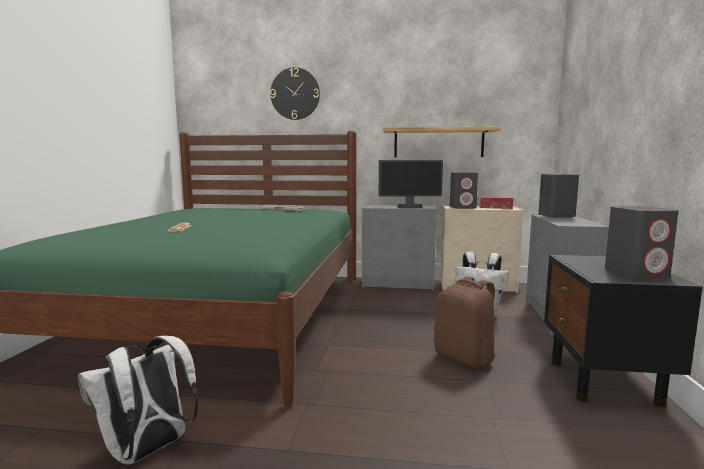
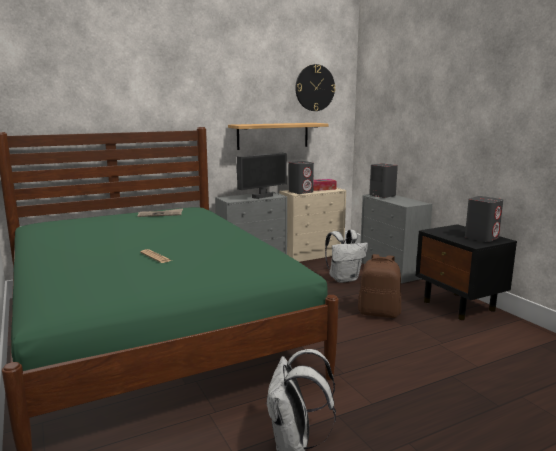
camera: 35 degrees left, 5 degrees up
(295, 94) = (137, 87): wall clock -> wall clock (315, 88)

